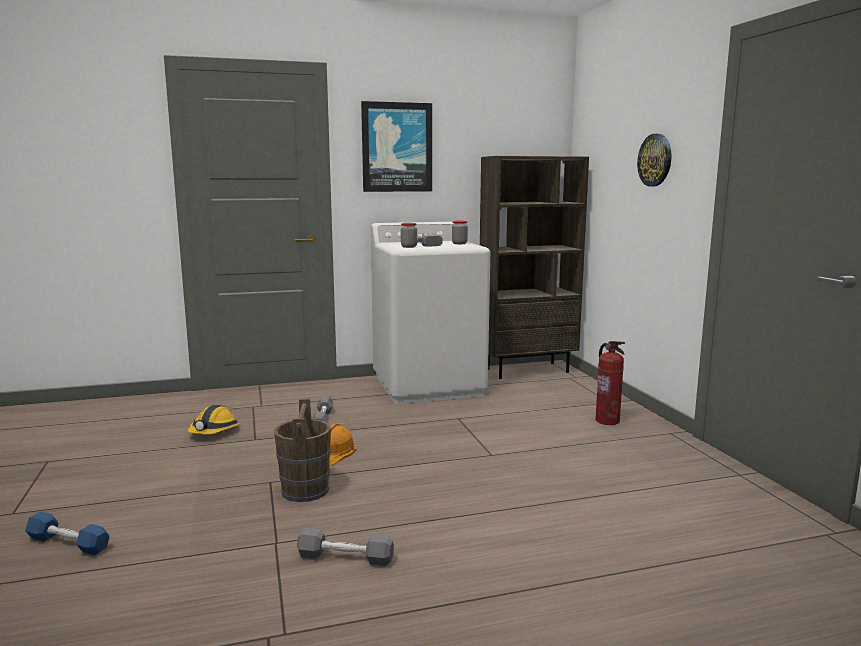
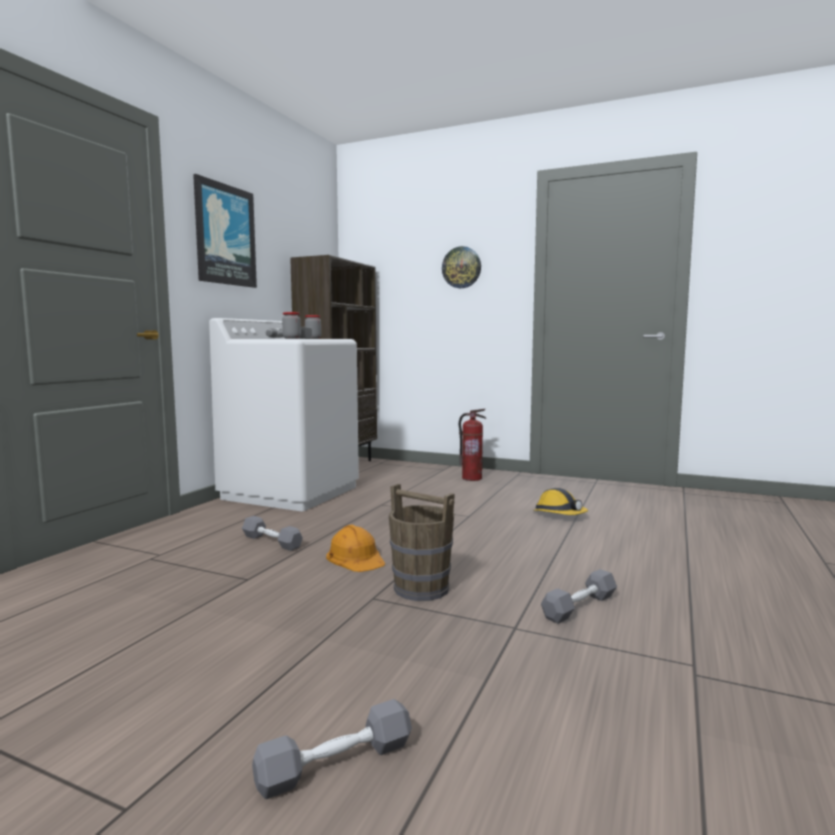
camera: 50 degrees left, 5 degrees down
(68, 543) = (335, 764): blue dumbbell -> grey dumbbell
(214, 432) = (173, 593): hard hat -> hard hat (559, 515)

